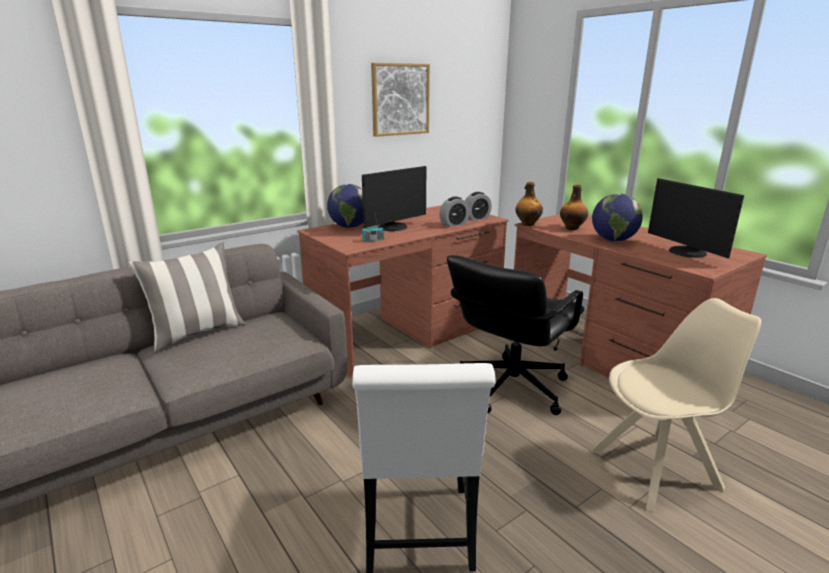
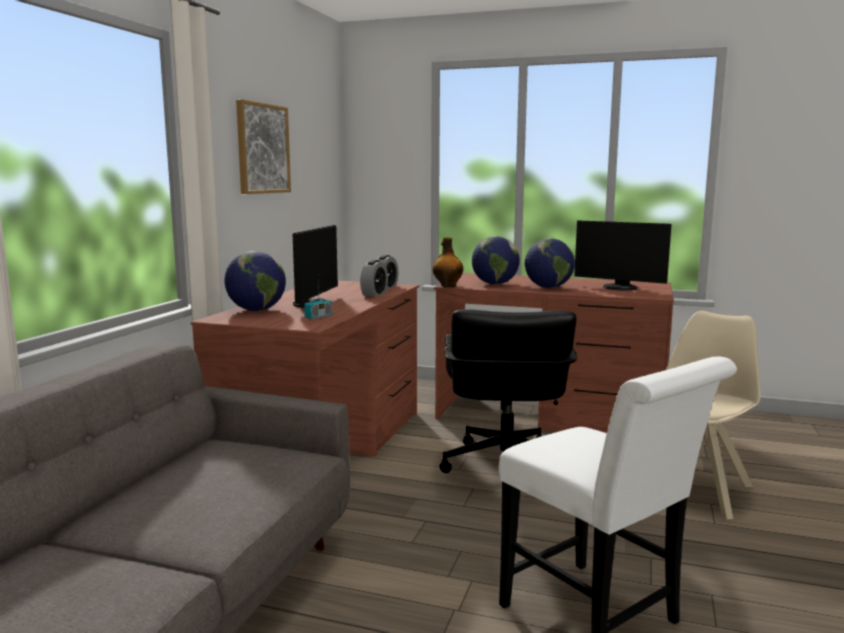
camera: 35 degrees left, 10 degrees down
(197, 333) = (133, 487): pillow -> none
(572, 228) = (494, 284): bottle -> globe

